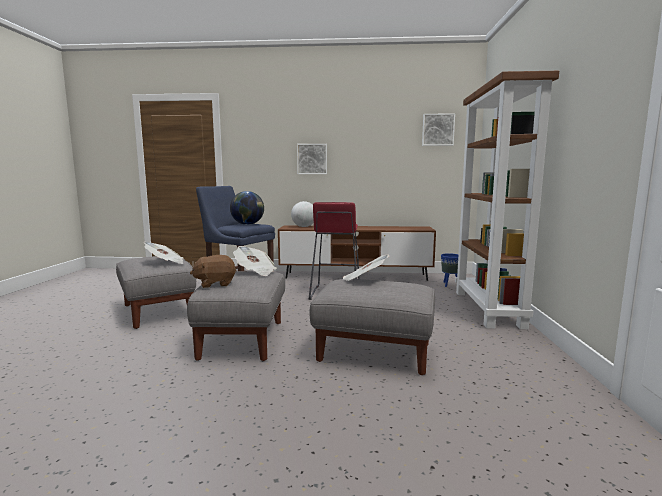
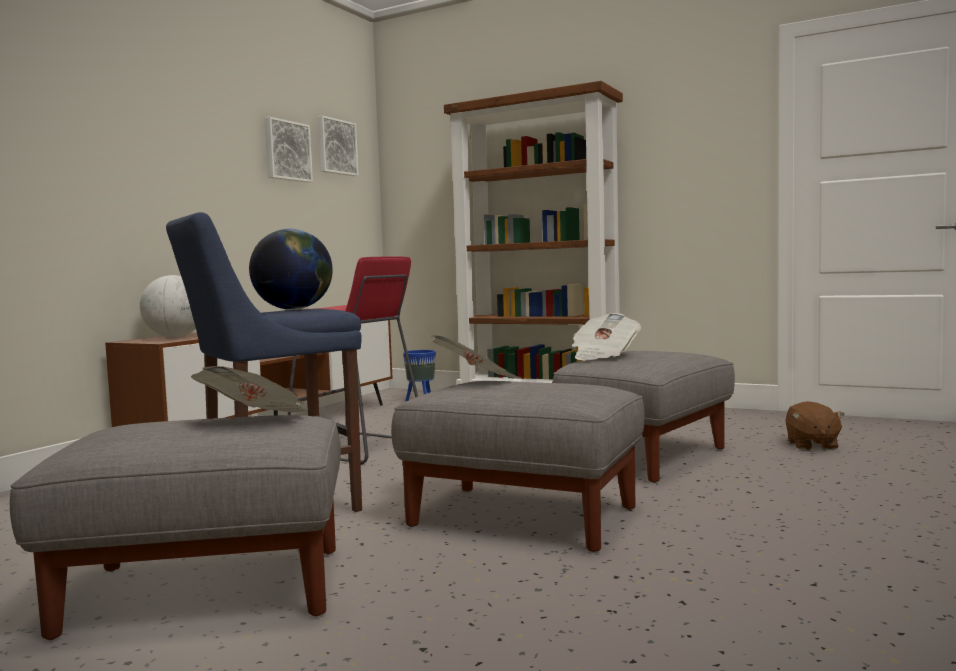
camera: 65 degrees left, 5 degrees down
(215, 284) = (543, 396): brown plush toy -> brown plush toy (811, 445)
(312, 159) = (151, 177): picture -> picture (286, 151)

